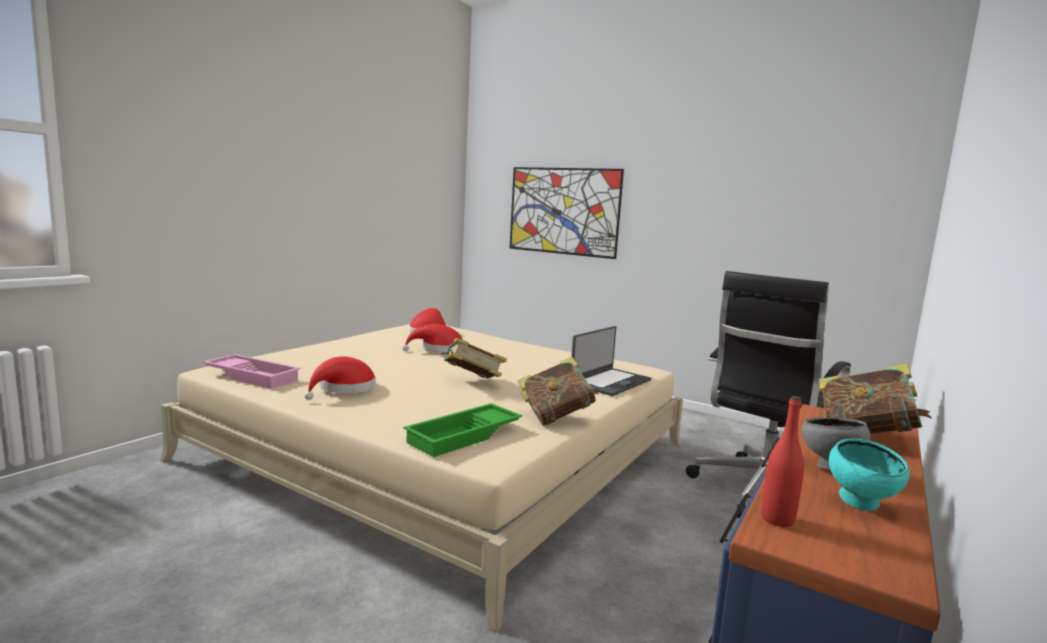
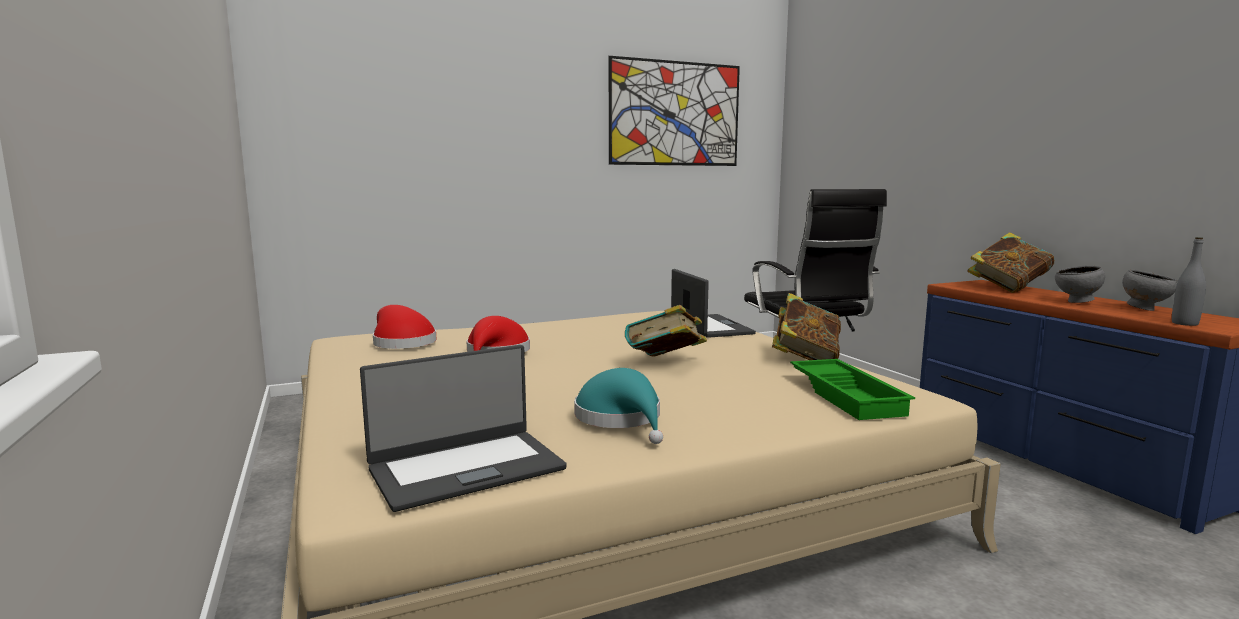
camera: 55 degrees left, 0 degrees up
(254, 376) = (466, 468): pink tray -> laptop
(344, 388) = (621, 419): red hat -> turquoise hat
(563, 211) = (437, 148): picture -> picture (675, 114)
(777, 519) = (1184, 323): red bottle -> grey bottle
(861, 505) = (1144, 309): turquoise bowl -> grey bowl

